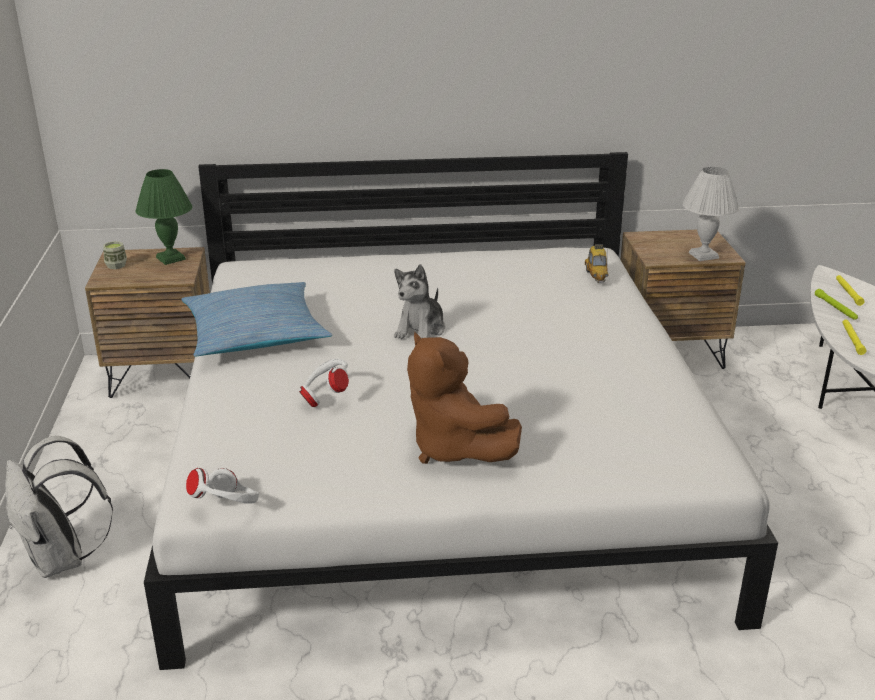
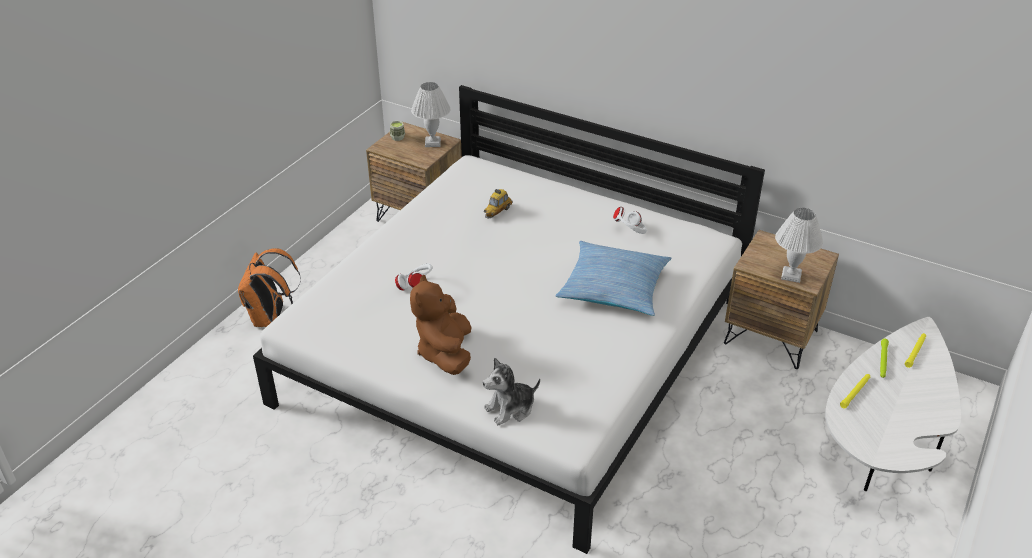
camera: 35 degrees right, 10 degrees up
(62, 559) = (271, 319): white backpack -> orange backpack
(171, 258) = (433, 143): green table lamp -> white table lamp
(228, 508) = (299, 335): white headphones -> white headphones (630, 232)
(255, 334) = (425, 222): pillow -> pillow (613, 287)
(421, 330) = (521, 259): plush toy -> plush toy (510, 409)
(596, 276) = (689, 262): toy car -> toy car (498, 211)

